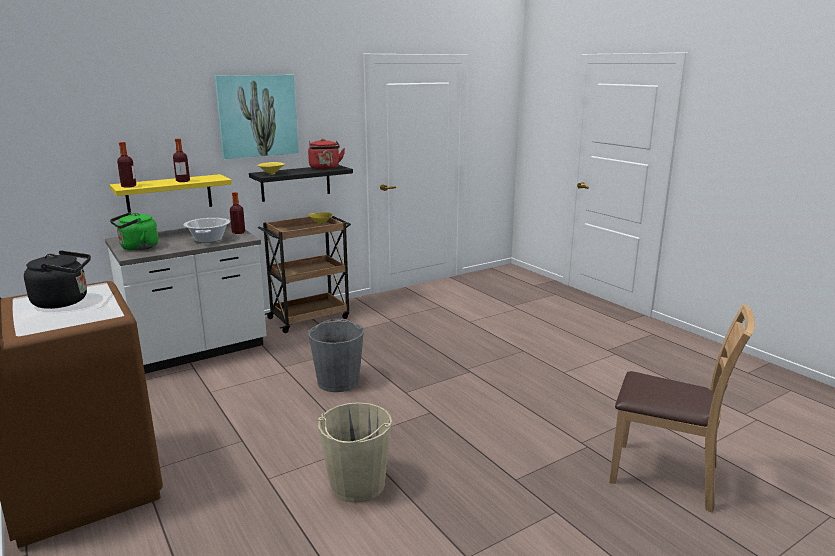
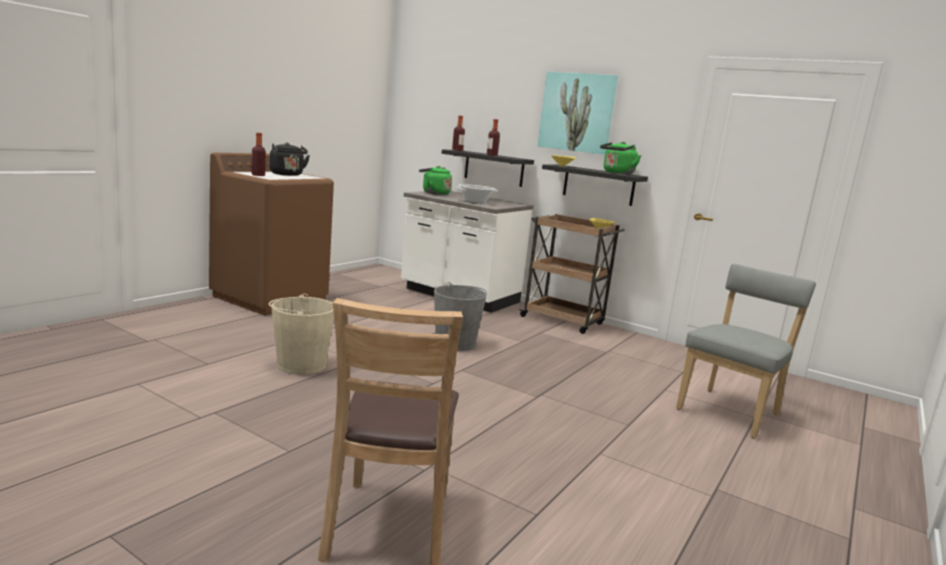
camera: 65 degrees right, 5 degrees down
(169, 195) = (494, 168): yellow shelf -> black shelf
(238, 232) = (504, 205): bottle -> bottle (258, 175)
(325, 168) = (617, 173): red kettle -> green kettle
(508, 312) = (731, 411): none -> grey chair

